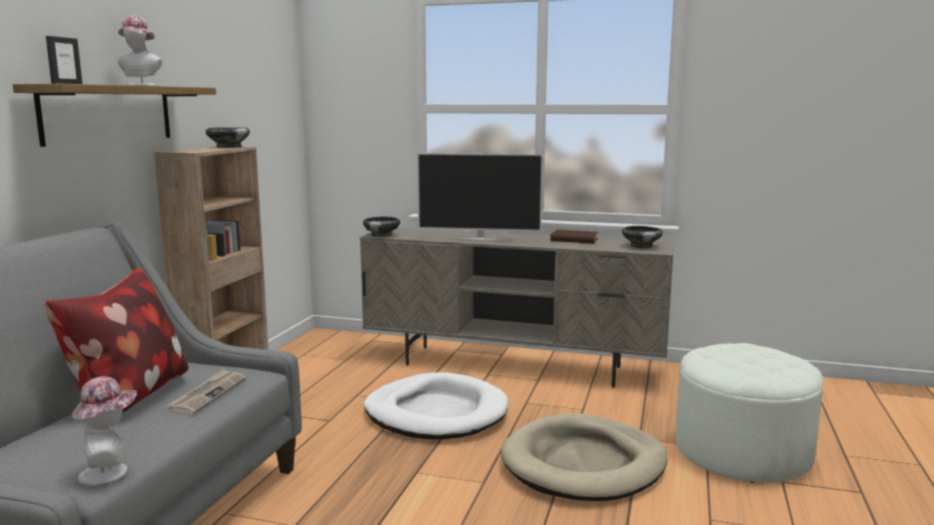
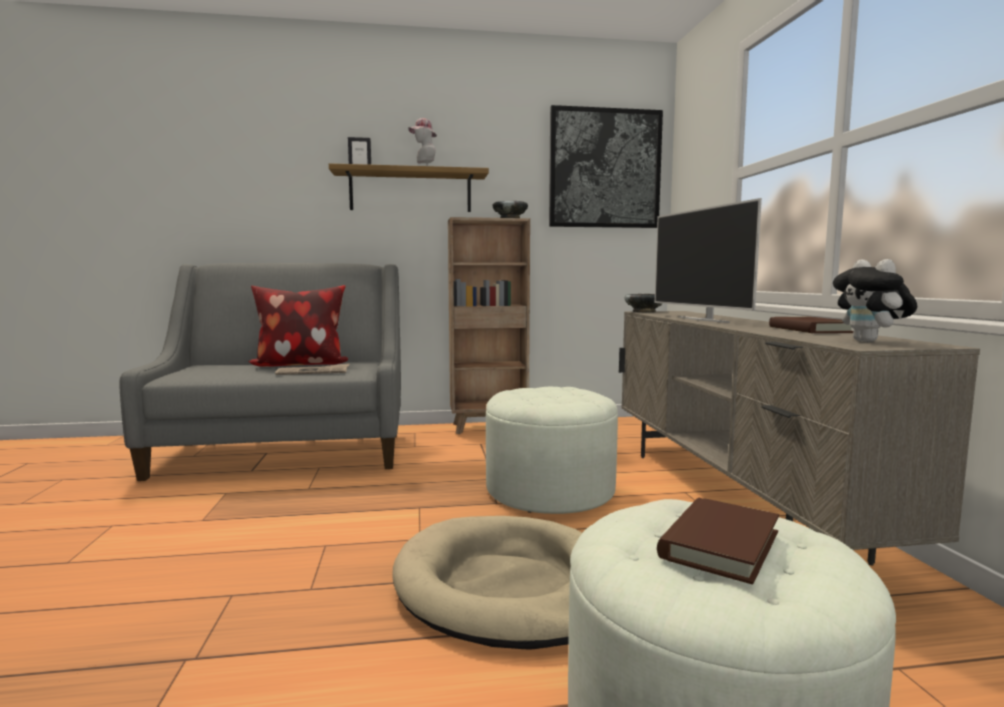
camera: 65 degrees right, 5 degrees down
(110, 472) = (185, 378): hat -> none
(264, 80) = (604, 169): none -> picture
(436, 413) = (550, 490): white dog bed -> white ottoman
(641, 246) = (870, 341): black bowl -> plush toy
(752, 359) = (719, 544): none -> brown book

